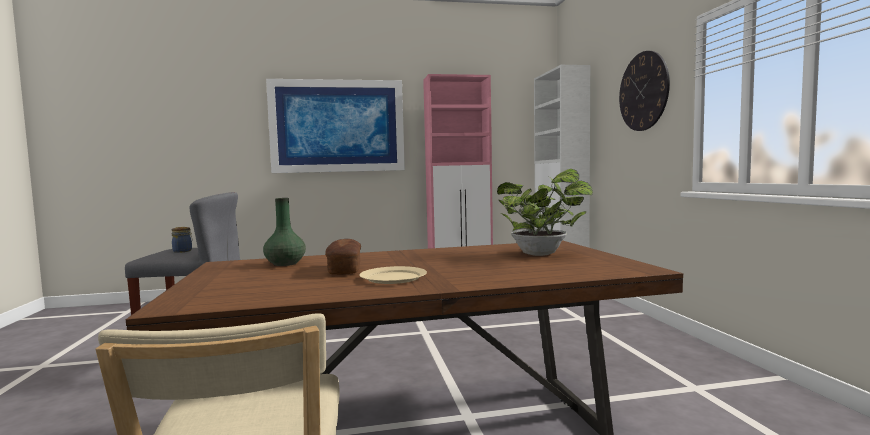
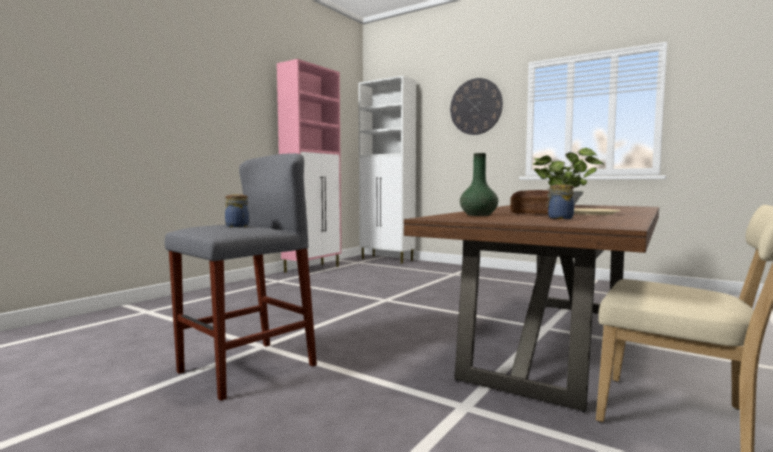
camera: 45 degrees left, 0 degrees up
(279, 281) = (559, 218): none -> jar
(337, 126) = (196, 97): picture -> none

